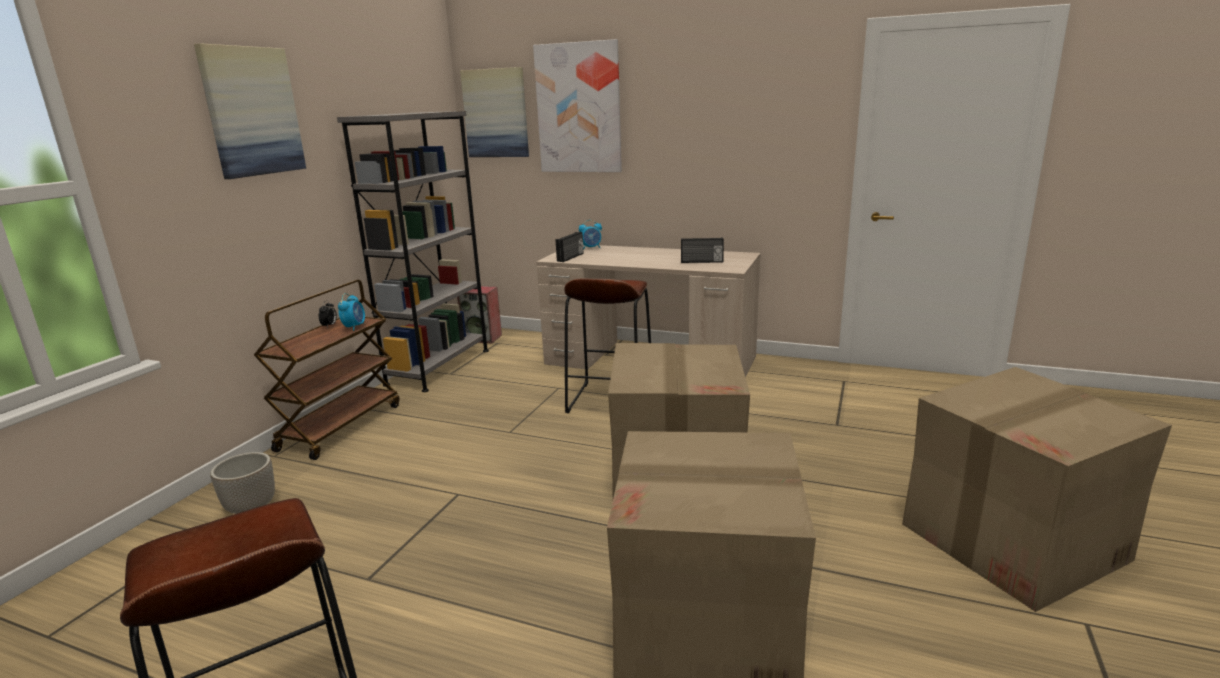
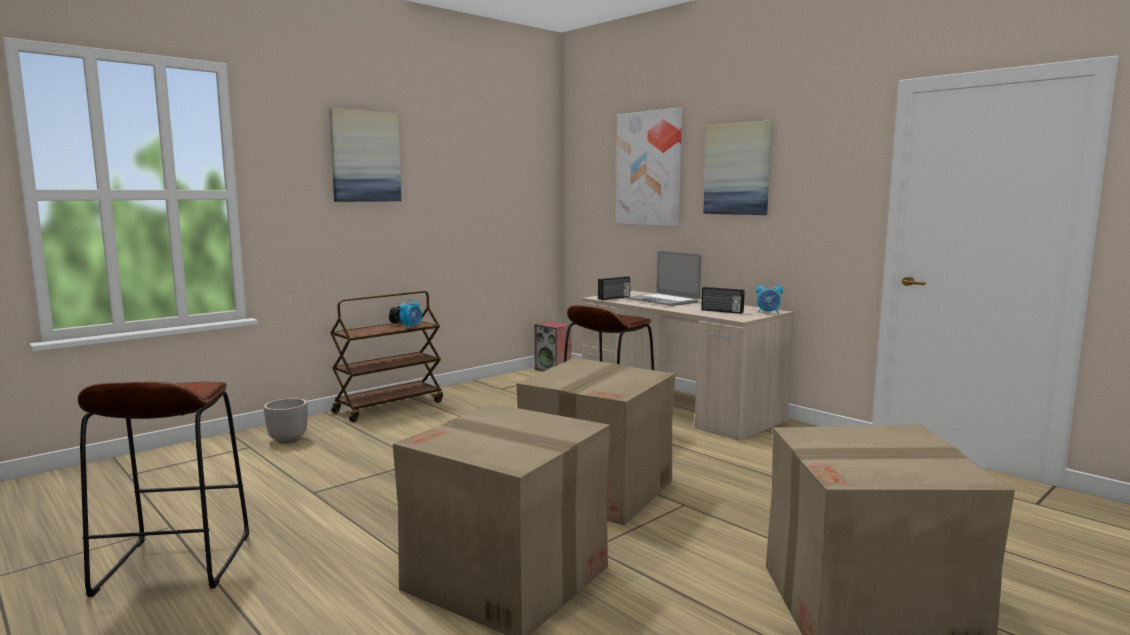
camera: 25 degrees right, 10 degrees down
(439, 367) = (497, 383): grey bookcase -> none
(496, 113) = (587, 172): picture -> picture (737, 169)
(591, 248) = (644, 294): alarm clock -> alarm clock (768, 312)
(625, 255) = (663, 301): none -> laptop

